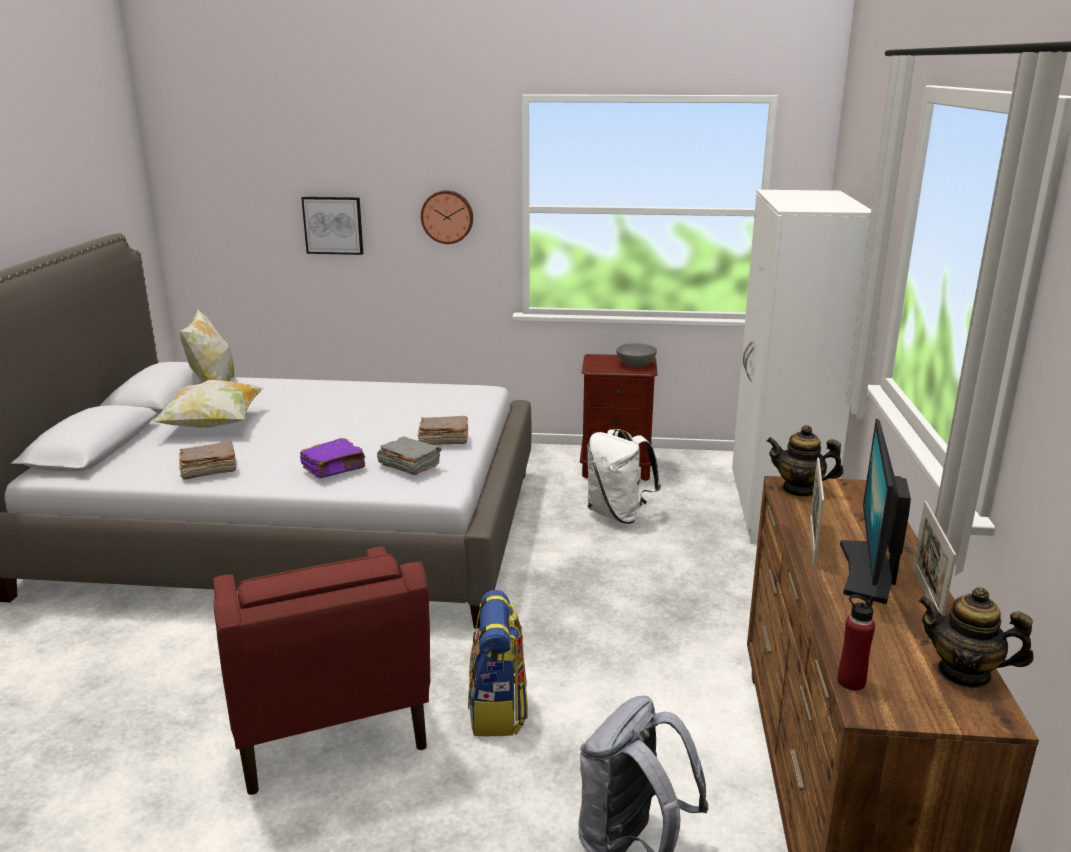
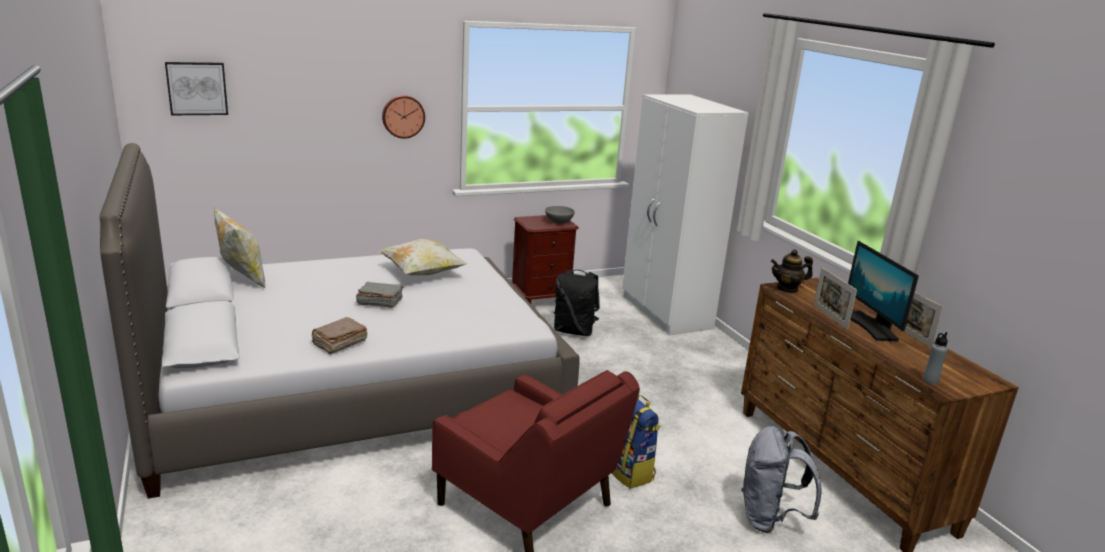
camera: 30 degrees left, 0 degrees up
(213, 425) = (287, 308): pillow -> pillow (422, 273)
(333, 225) = (304, 126): picture -> picture (197, 88)
(334, 468) = (440, 325): purple book -> none
(409, 465) = (492, 314): grey book -> grey book (379, 302)
(443, 440) = (488, 293): brown book -> none
(618, 514) = (574, 331): white backpack -> black backpack
(851, 681) = (930, 380): red bottle -> grey bottle
(964, 673) = (964, 366): teapot -> none

